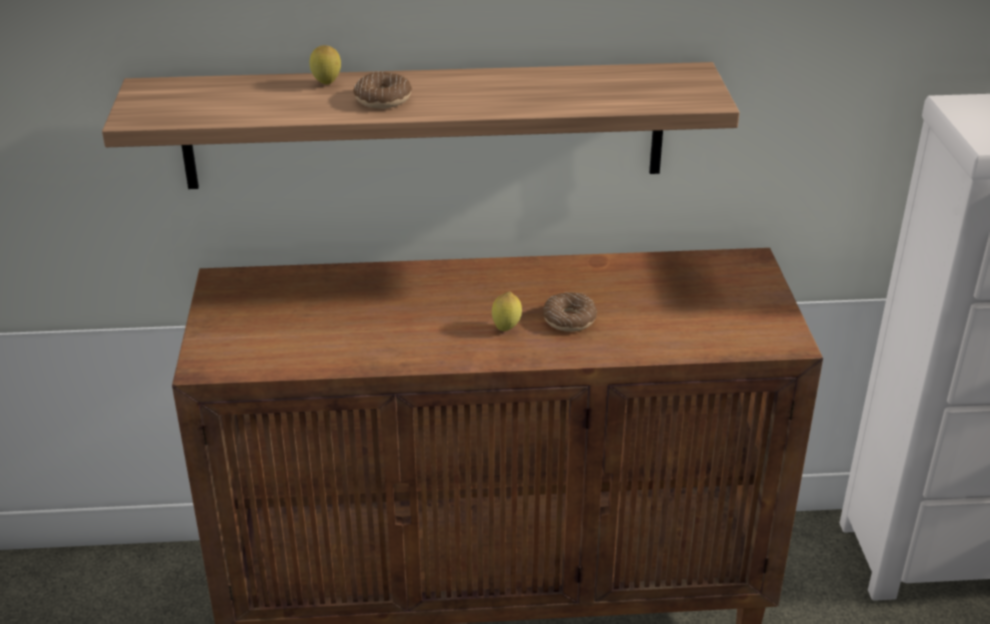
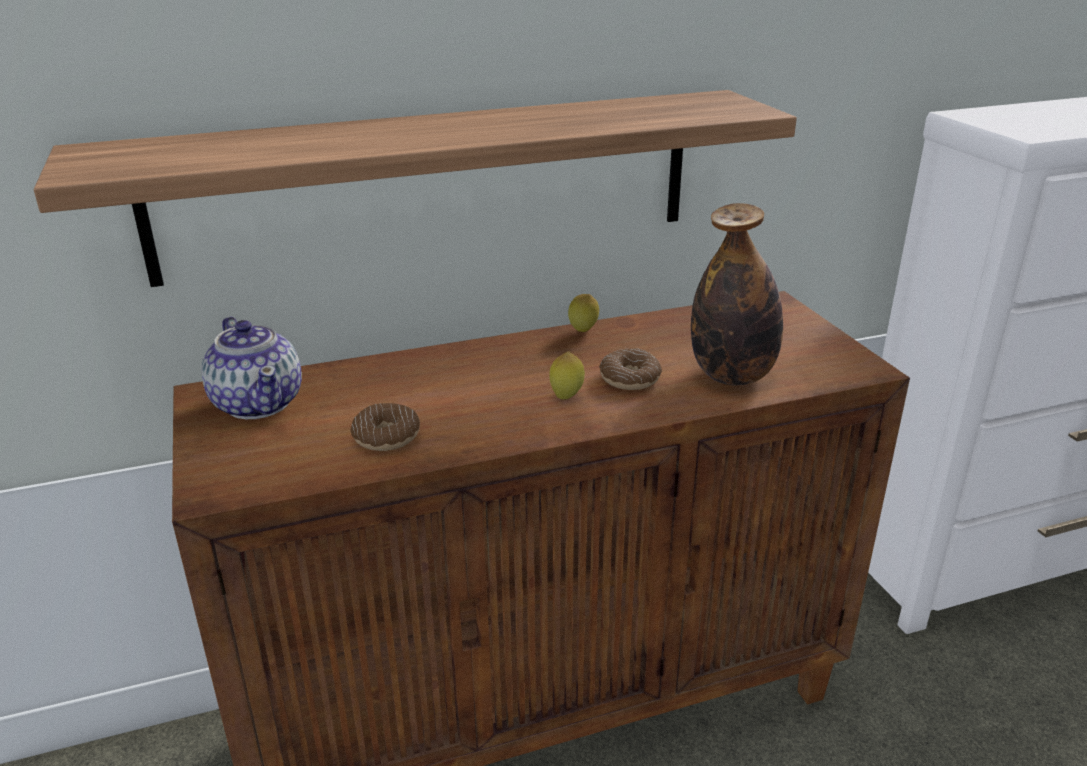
camera: 15 degrees left, 5 degrees down
(259, 295) = (258, 403): none -> teapot
(326, 84) = (320, 131): lemon -> lemon (583, 332)
(383, 99) = (398, 136): donut -> donut (386, 436)
(660, 331) = (732, 376): none -> bottle

